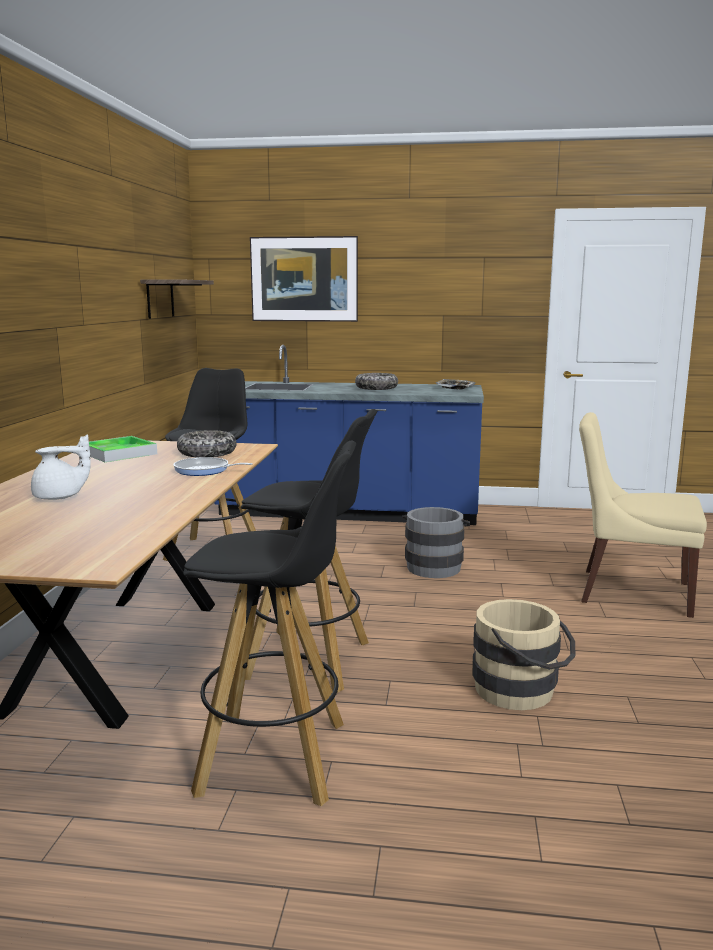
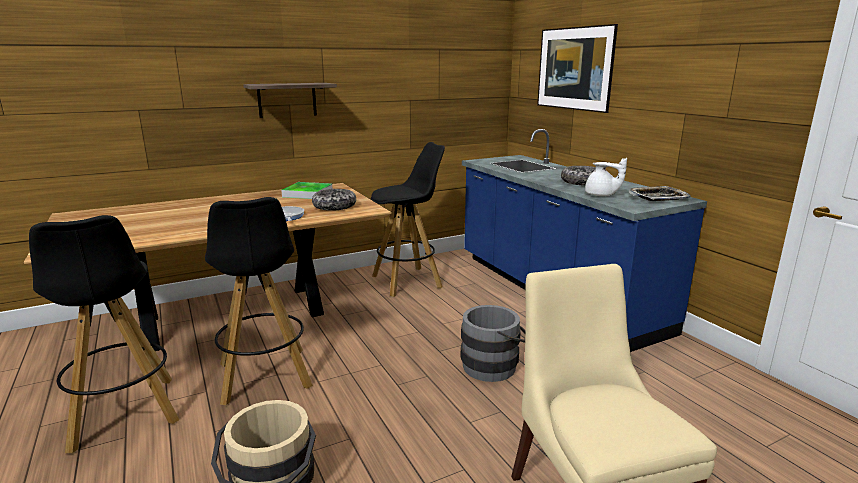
camera: 55 degrees right, 5 degrees up
(60, 497) = (190, 211): white teapot -> white teapot (601, 195)
(160, 298) = (442, 84): shelf -> shelf (287, 100)

